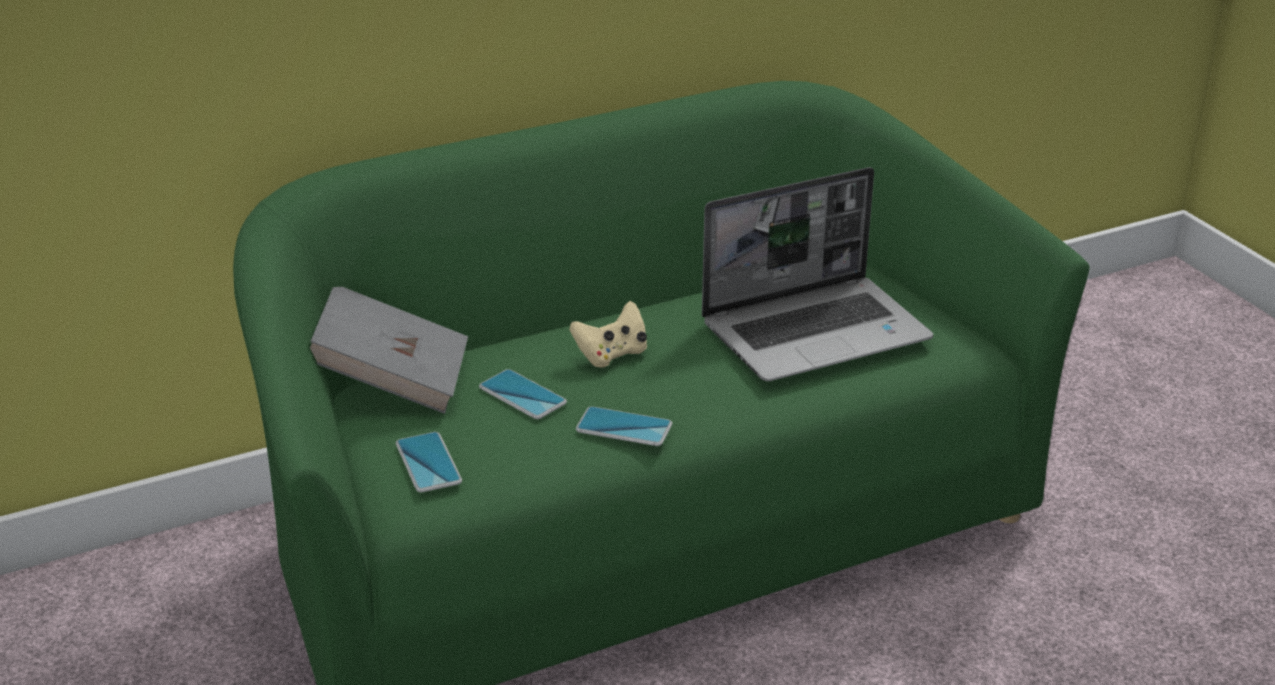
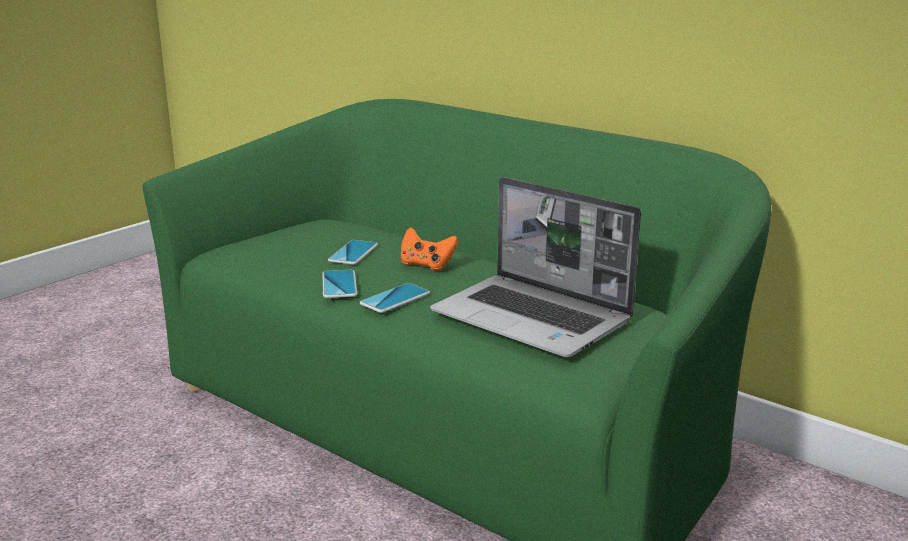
camera: 65 degrees right, 10 degrees down
(392, 380) = (341, 223): grey book -> none
(428, 463) = (260, 247): phone -> phone (395, 299)
(612, 355) = (427, 265): beige game controller -> orange game controller

